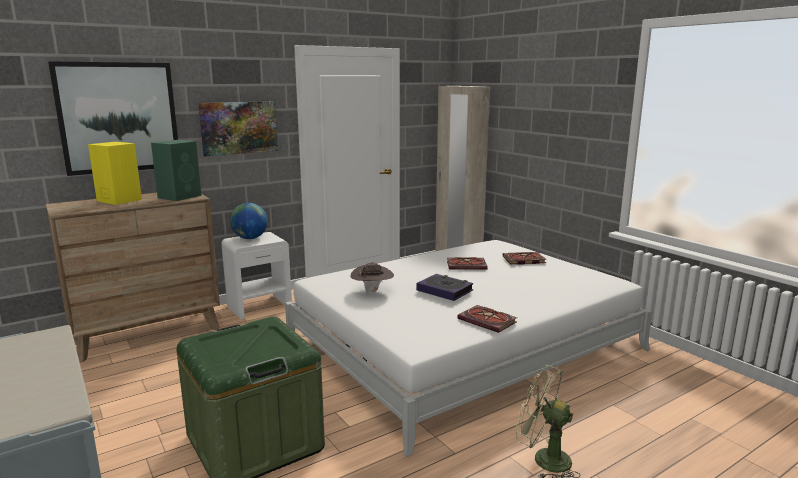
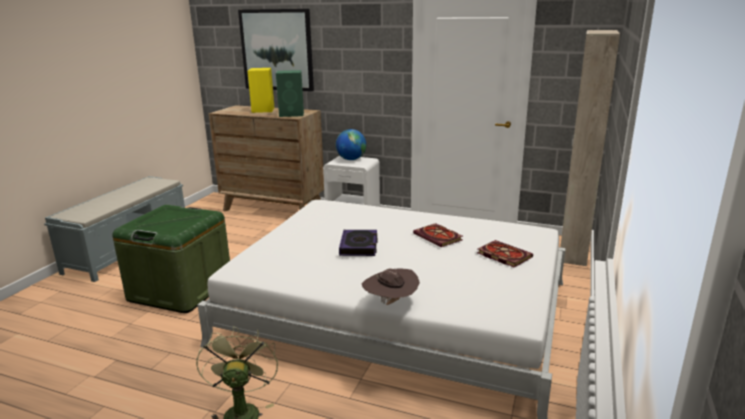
camera: 55 degrees right, 5 degrees up
(239, 127) = (359, 64): picture -> none
(372, 291) = (324, 225): brown hat -> brown hat (391, 303)
(488, 321) = (317, 281): book -> none

